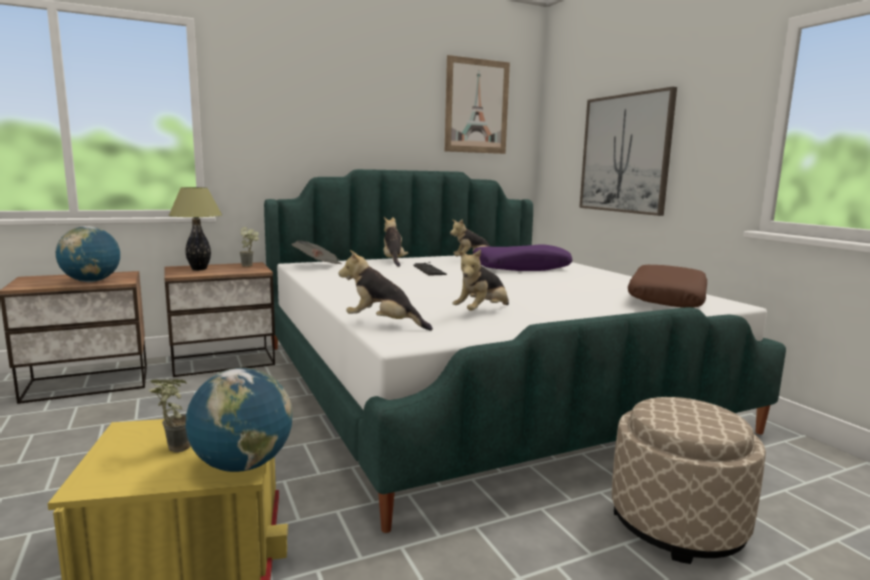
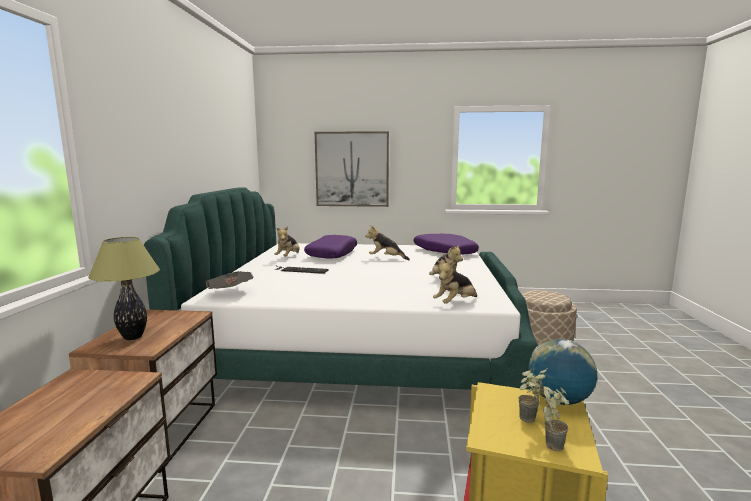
camera: 60 degrees left, 0 degrees up
(91, 281) = (100, 398): globe -> none
(250, 266) = (161, 315): potted plant -> potted plant (552, 443)
(393, 261) = (252, 272): plush toy -> plush toy (386, 258)
(476, 106) = (235, 131): picture -> none
(665, 299) = (444, 252): brown pillow -> purple pillow

